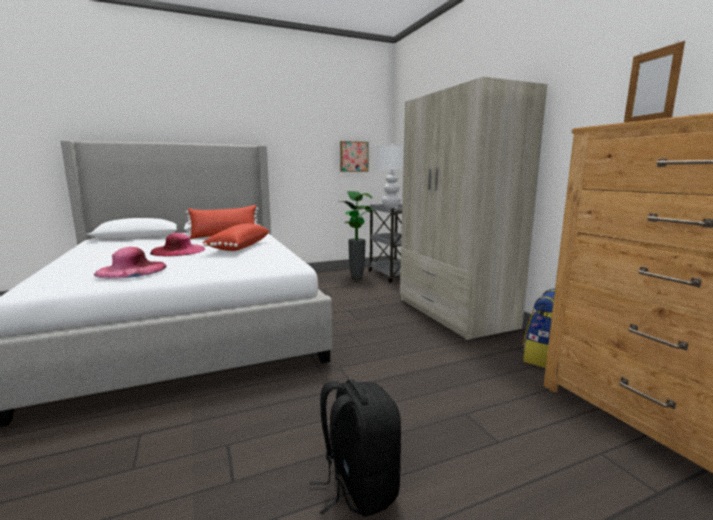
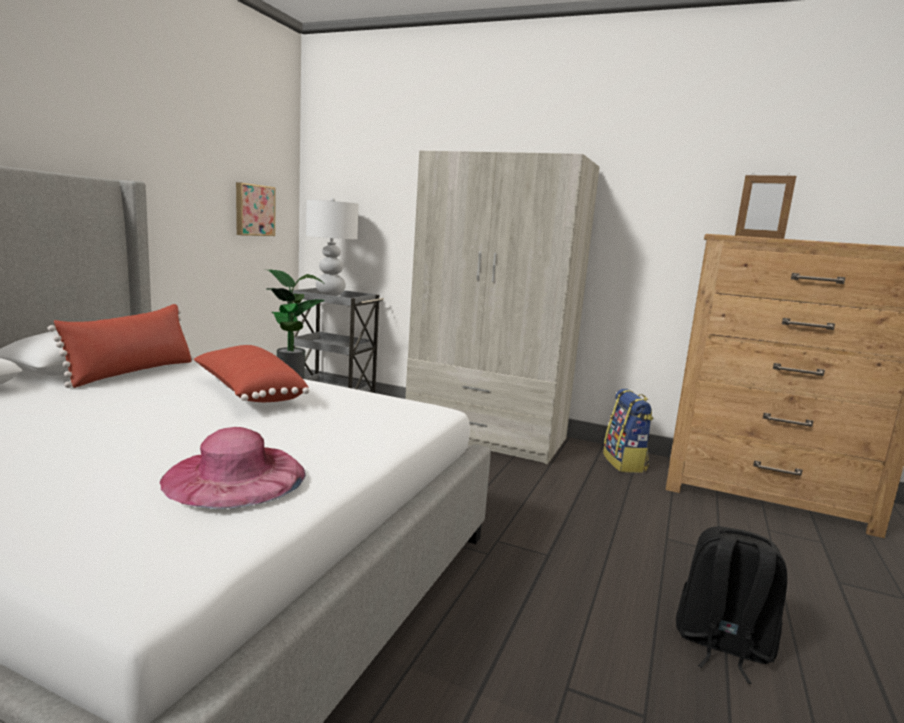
camera: 45 degrees left, 0 degrees up
(178, 250) = (159, 418): pink hat -> none

